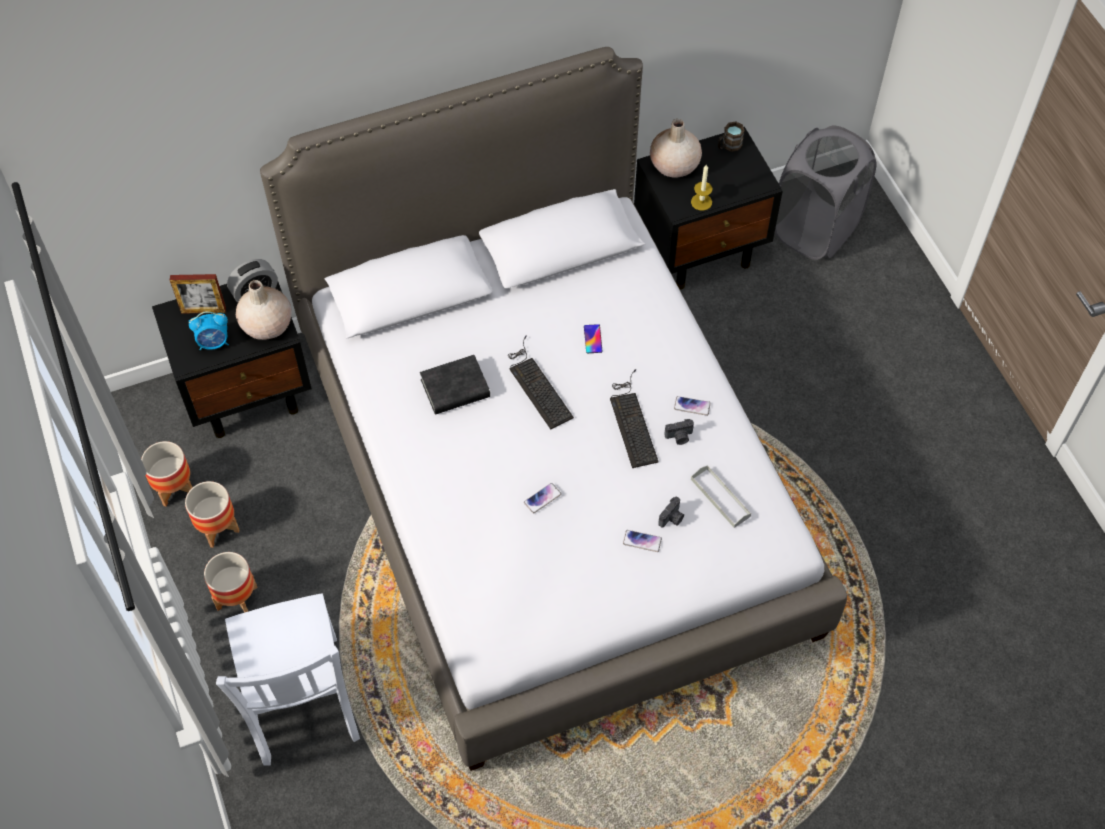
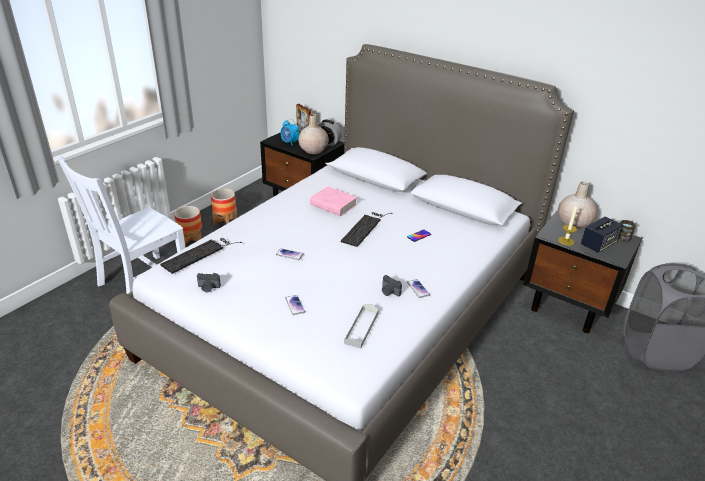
camera: 55 degrees right, 25 degrees down
(174, 488) = (237, 204): planter -> none
(455, 388) = (333, 205): black book -> pink book
(632, 421) = (380, 269): keyboard -> keyboard (200, 254)
(672, 518) = (324, 312): camera -> camera (208, 288)
(728, 178) = (598, 244): none -> speaker

